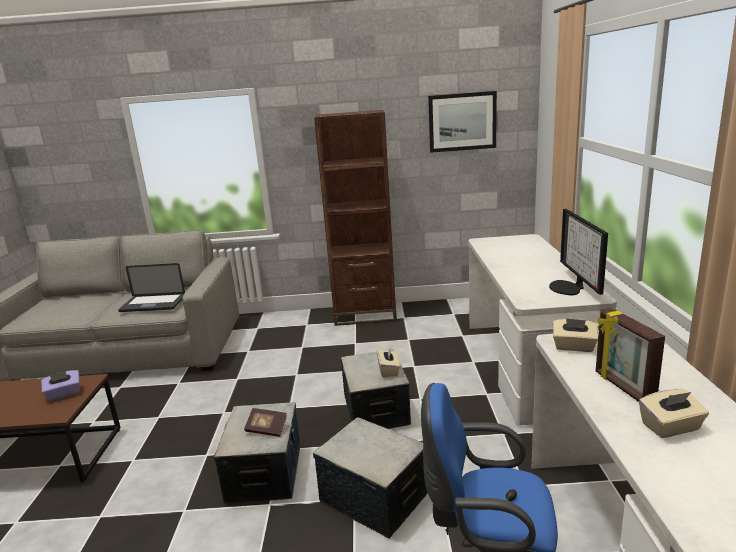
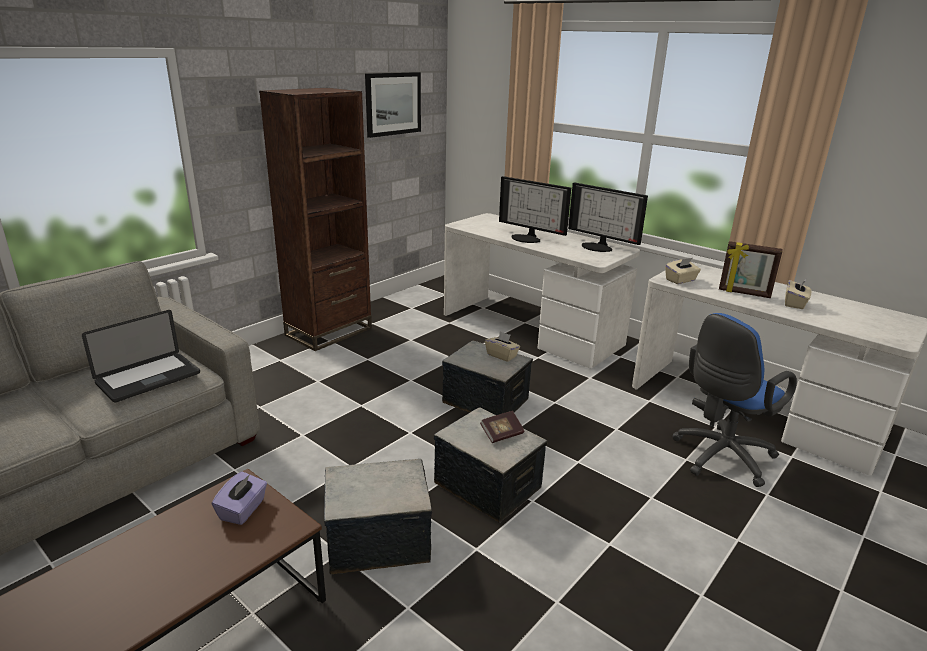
camera: 50 degrees left, 5 degrees up
(374, 497) = (588, 453): storage box -> storage box (378, 539)
(514, 264) = (527, 238): none -> monitor

